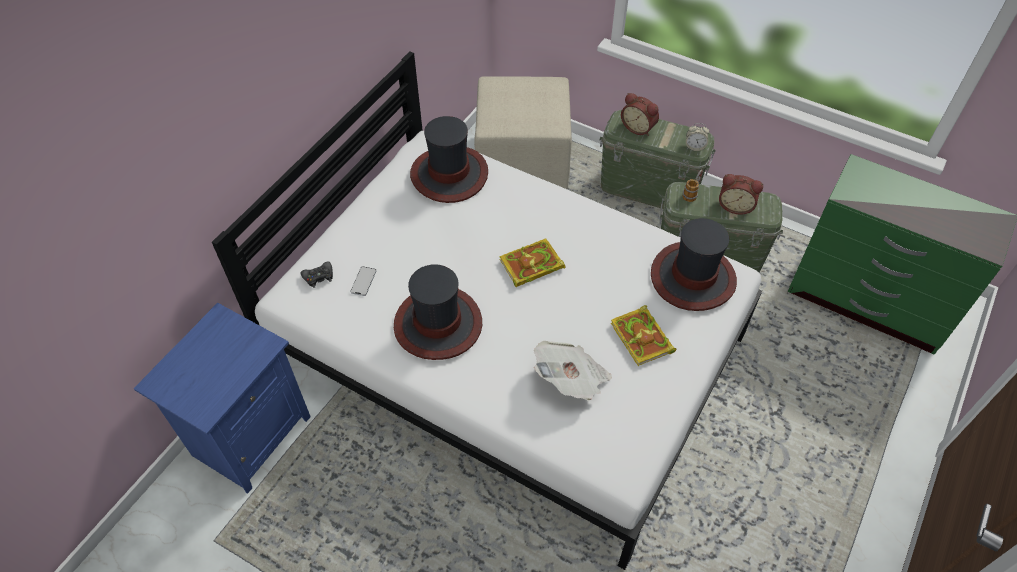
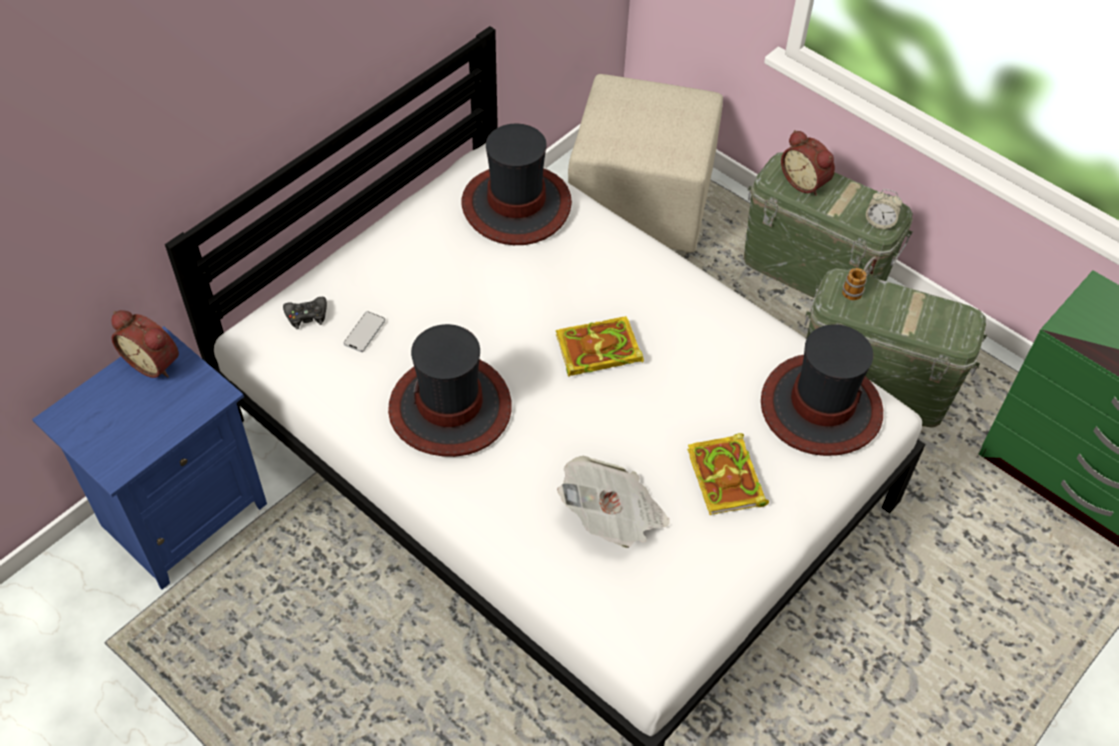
camera: 10 degrees right, 0 degrees up
(735, 205) = (916, 316): alarm clock -> alarm clock (154, 361)

